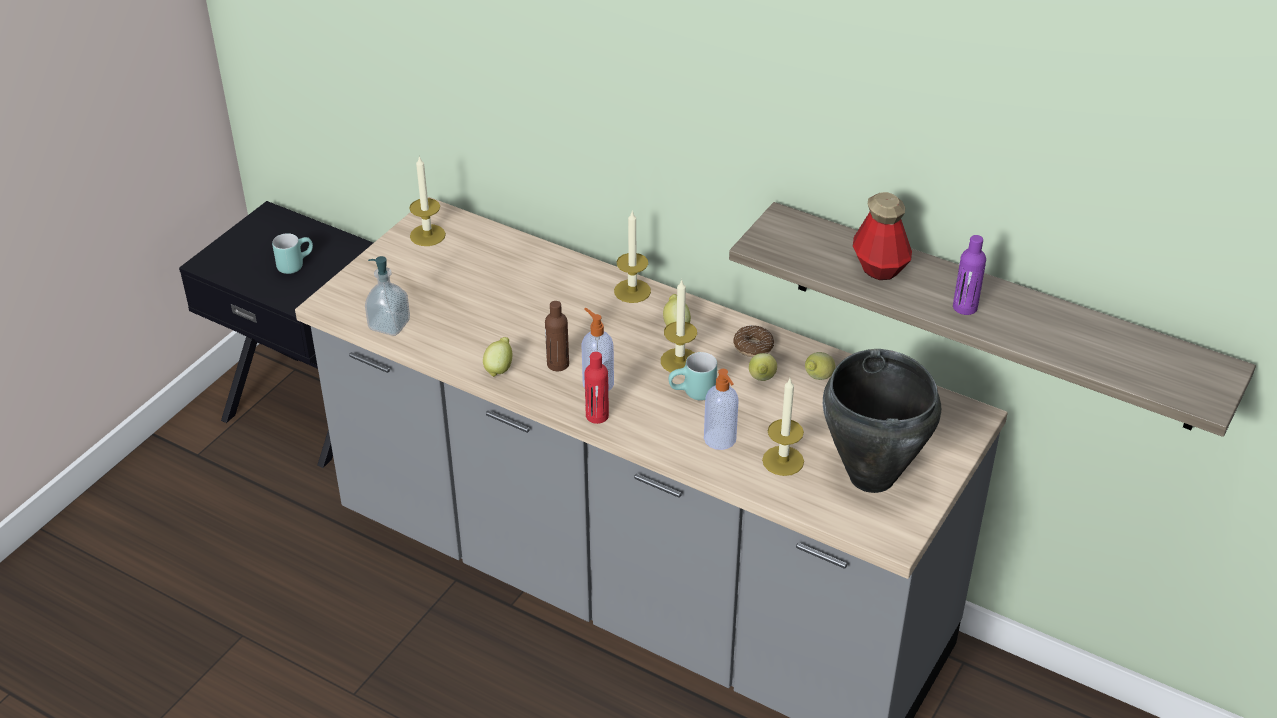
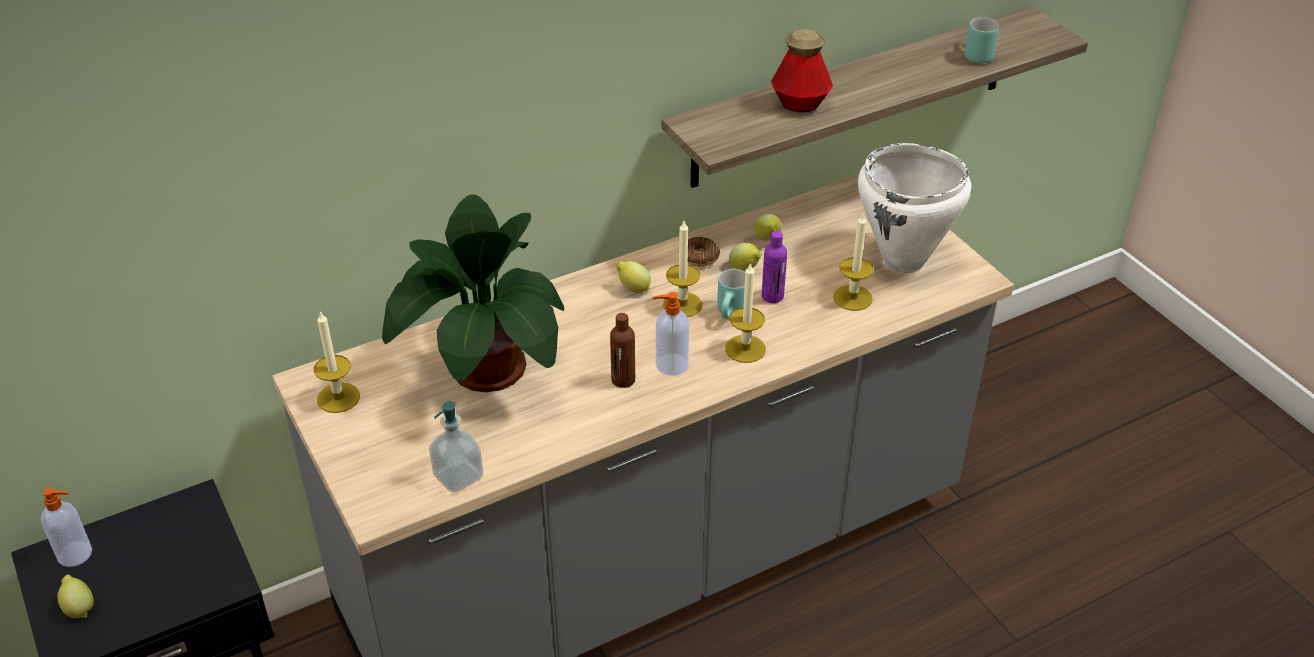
camera: 60 degrees left, 0 degrees up
(295, 264) = (158, 565): turquoise mug -> turquoise mug (974, 54)
(499, 368) = (596, 420): lemon -> lemon (79, 608)
(511, 290) = (486, 371): none -> potted plant
(597, 416) = (715, 382): red bottle -> none
(632, 291) = (561, 295): candle -> candle (745, 349)
(720, 440) = (802, 321): soap dispenser -> soap dispenser (76, 554)
(871, 477) = (903, 261): black cooking pot -> white cooking pot
(965, 307) = (881, 86): purple bottle -> purple bottle (772, 296)

